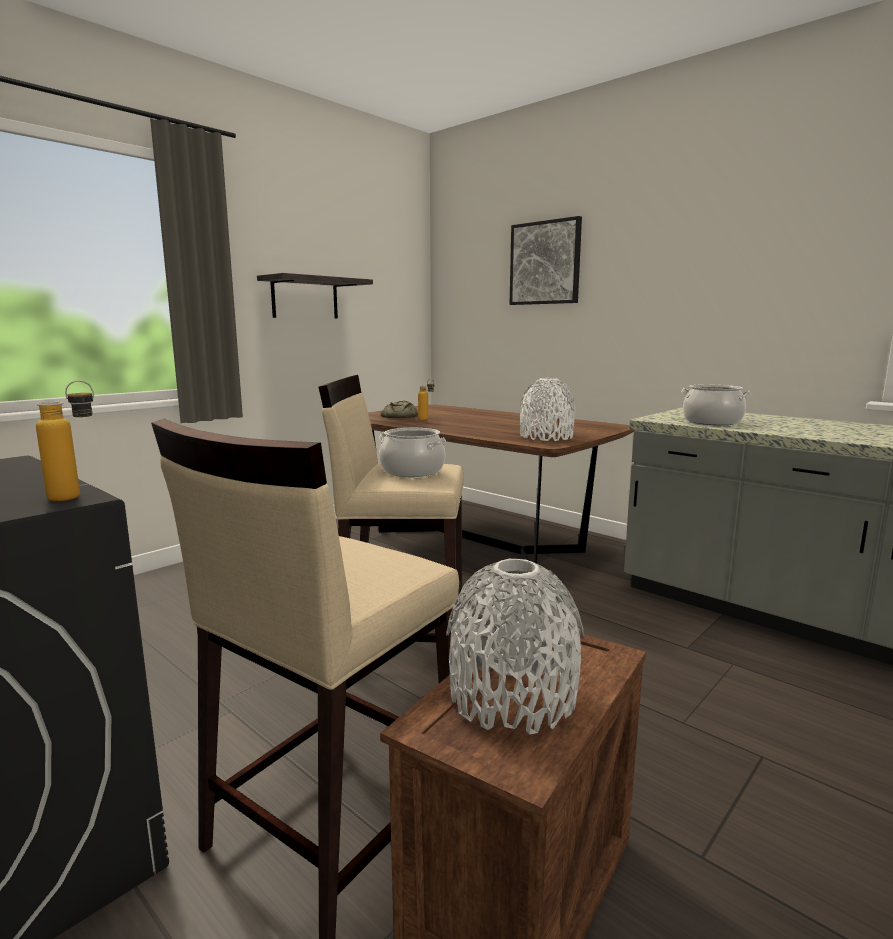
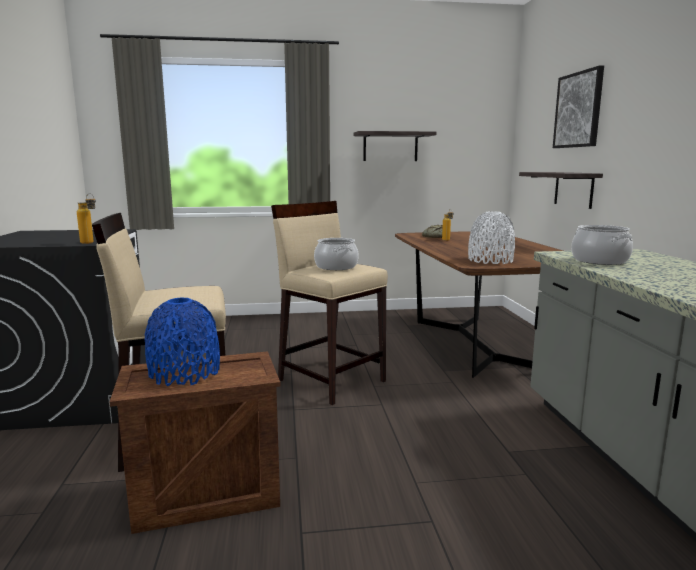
camera: 40 degrees right, 0 degrees up
(512, 696) = (184, 373): grey vase -> blue vase
(546, 350) = (573, 189): none -> shelf

